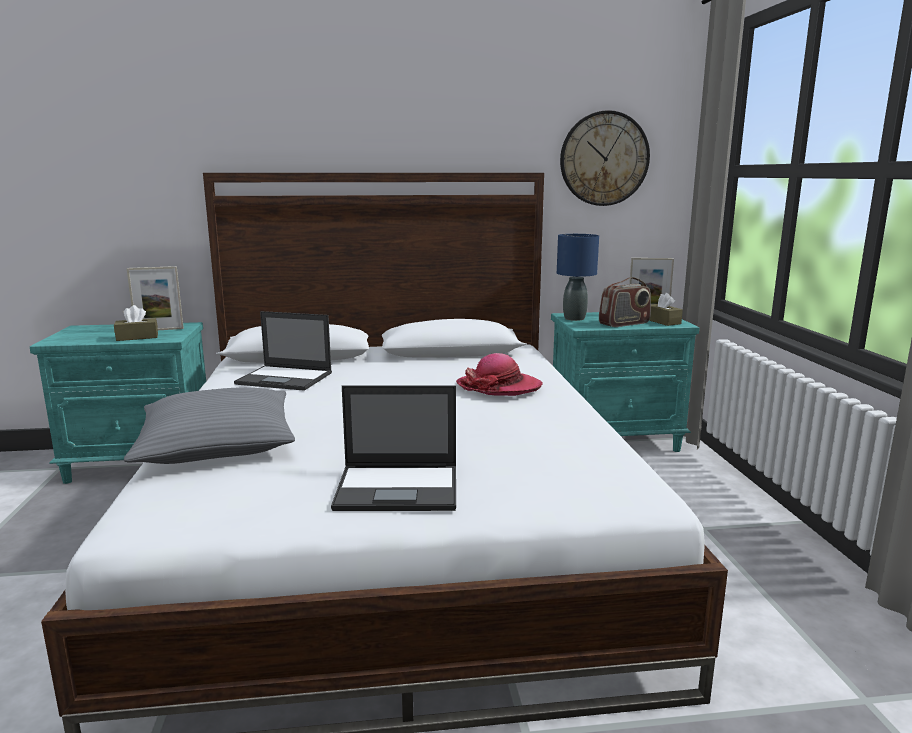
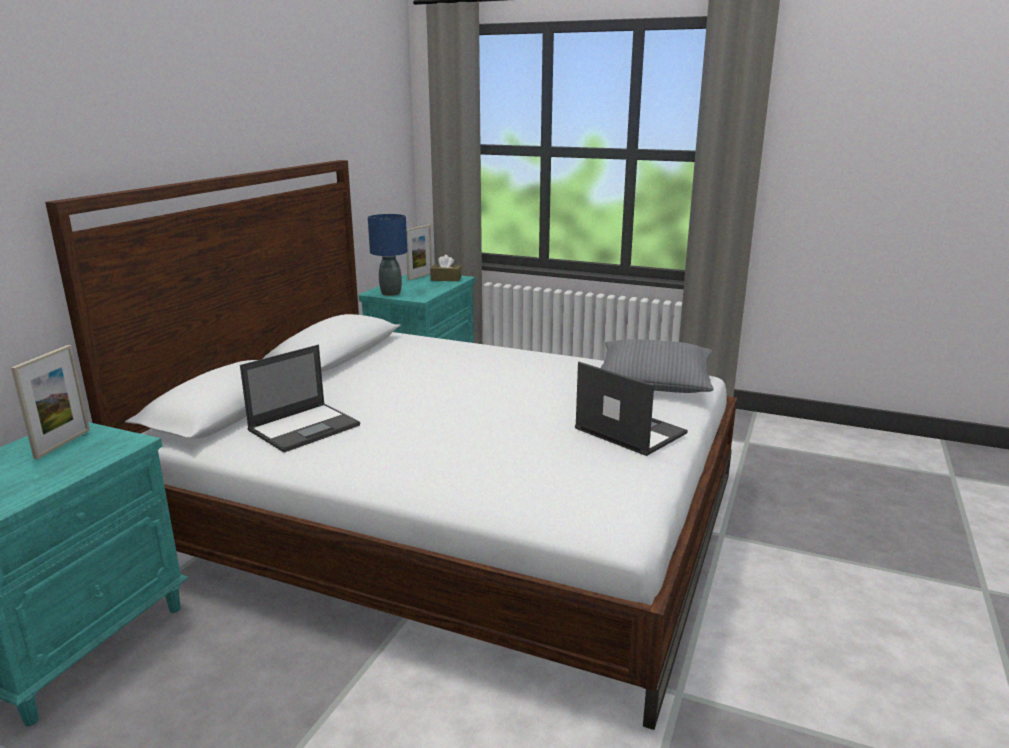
camera: 60 degrees left, 5 degrees up
(137, 337) = (80, 459): brown tissue box -> none
(217, 444) = (465, 480): grey pillow -> grey pillow (654, 381)
(399, 488) = (629, 430): laptop -> laptop turned 75 degrees counterclockwise
(499, 387) = (465, 361): hat -> none
(604, 159) = (367, 142): wall clock -> none
(624, 324) = (433, 287): radio -> none

